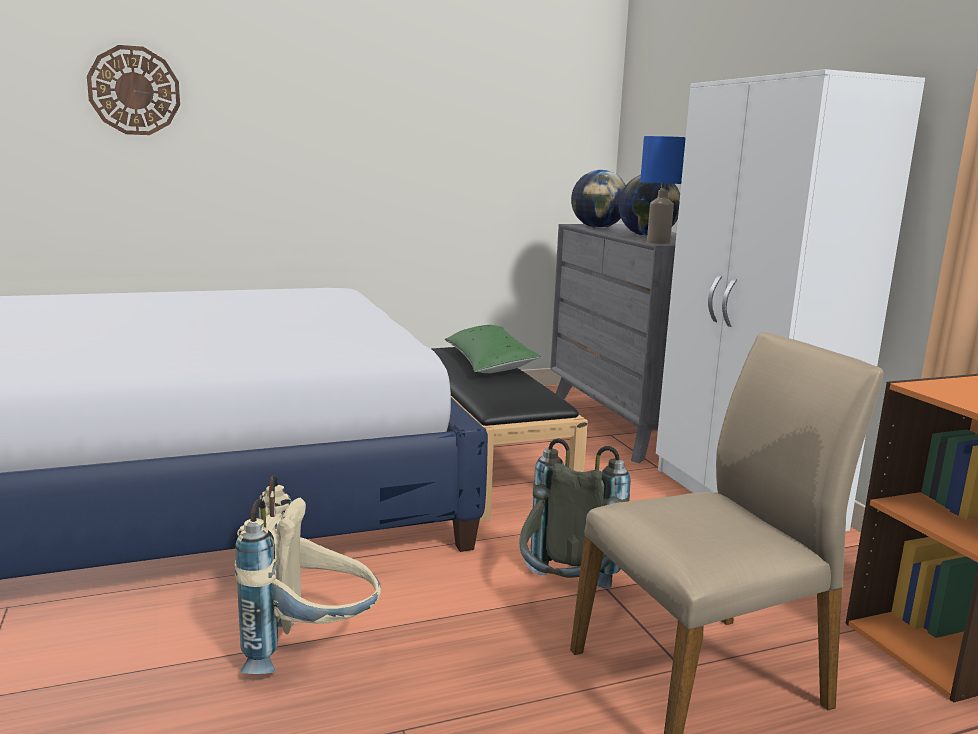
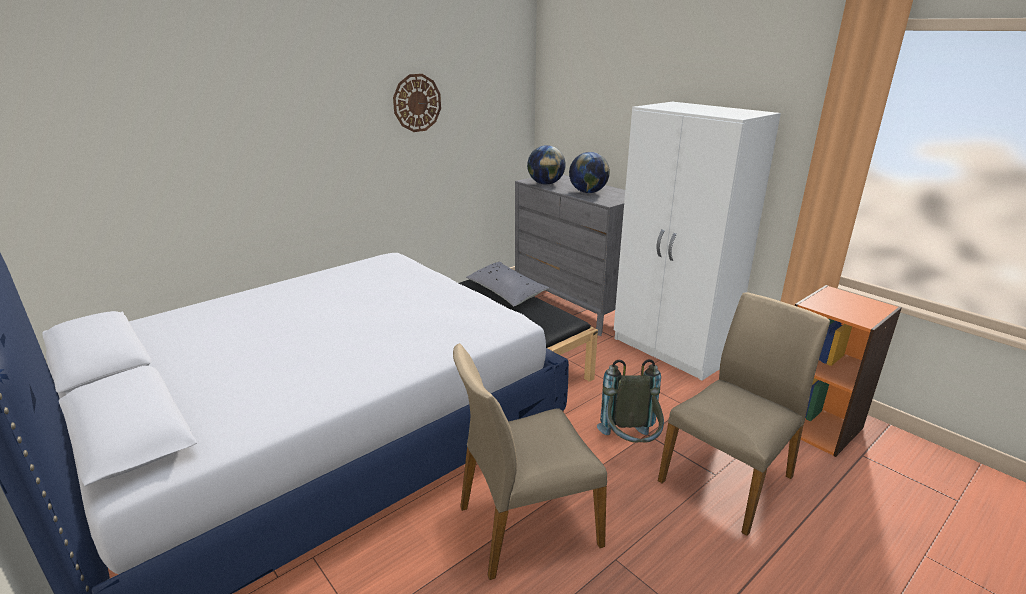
camera: 20 degrees left, 10 degrees up
(134, 91) = (208, 128): wall clock -> wall clock (417, 103)
(311, 648) = (527, 524): beige backpack -> beige chair
(489, 362) = (506, 292): green pillow -> grey pillow
(657, 242) = (605, 202): blue table lamp -> none

